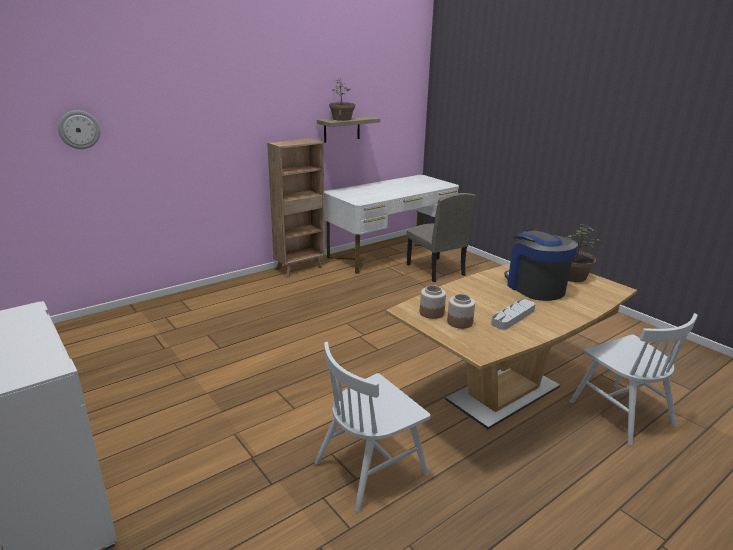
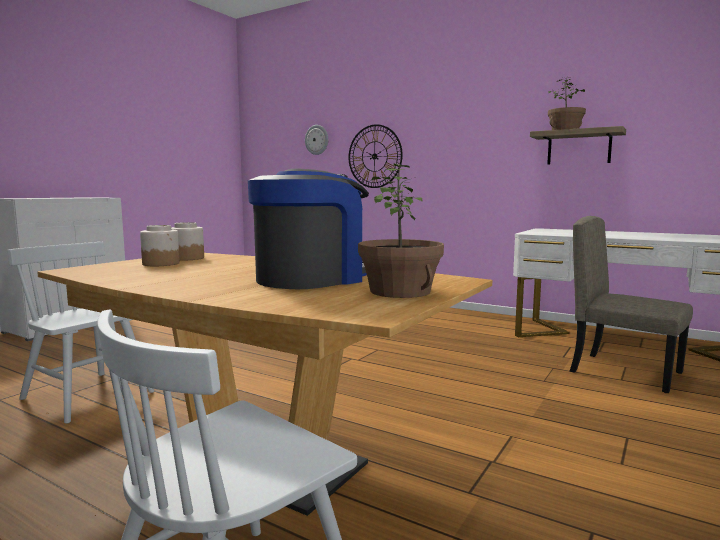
camera: 70 degrees right, 15 degrees down
(169, 145) = (374, 156): none -> wall clock
(300, 268) = (482, 316): brown bookcase -> none
(435, 270) = (625, 372): beige chair -> beige chair turned 90 degrees clockwise
(513, 317) = (182, 274): grey tray -> none

